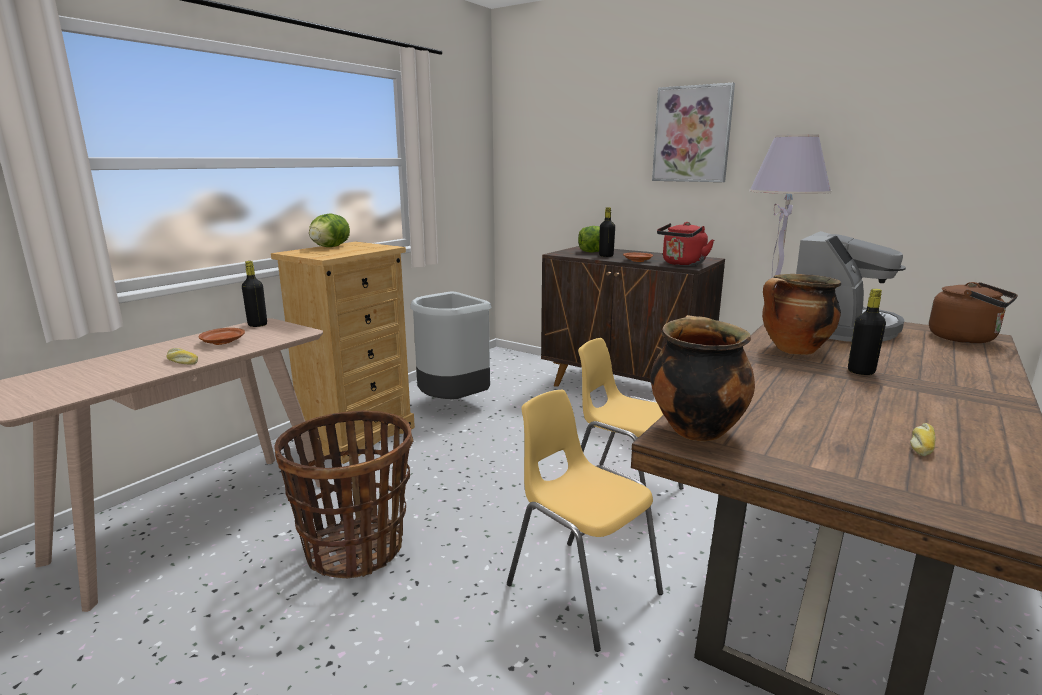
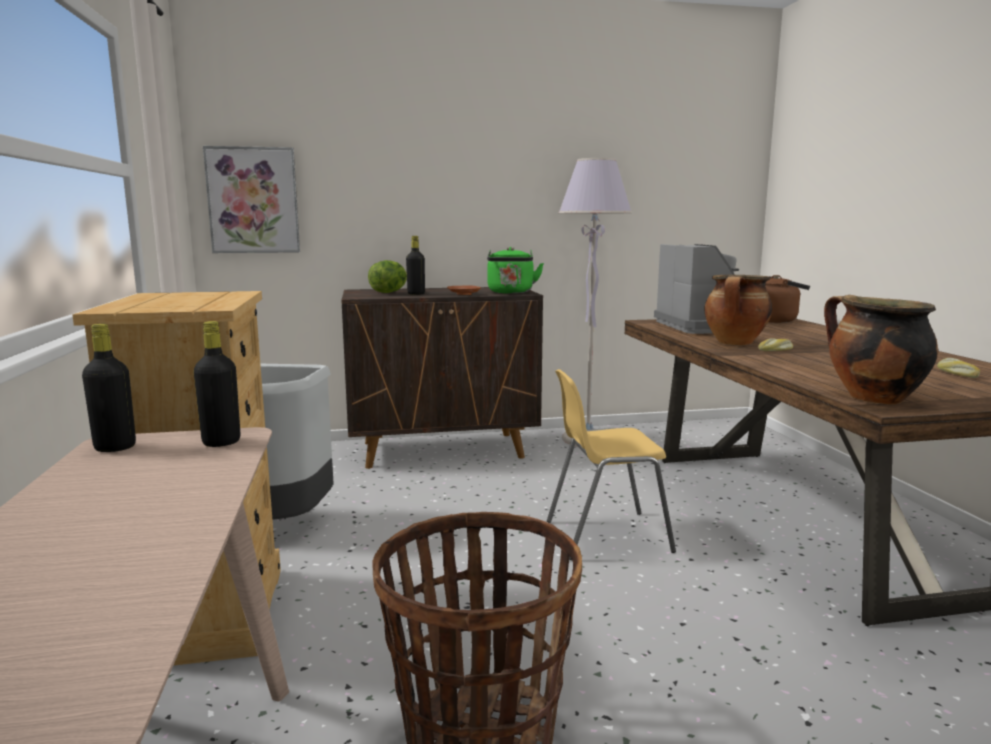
camera: 45 degrees left, 5 degrees down
(181, 361) = (167, 524): bread -> bread (776, 350)
(222, 342) = (140, 481): brown plate -> none
(330, 247) = (143, 300): lettuce -> none
(582, 589) = (727, 627): yellow chair -> none
(682, 264) = (511, 292): red kettle -> green kettle
(692, 134) = (471, 157): picture -> picture (253, 200)
(861, 372) = (805, 347): black bottle -> black bottle (221, 442)

